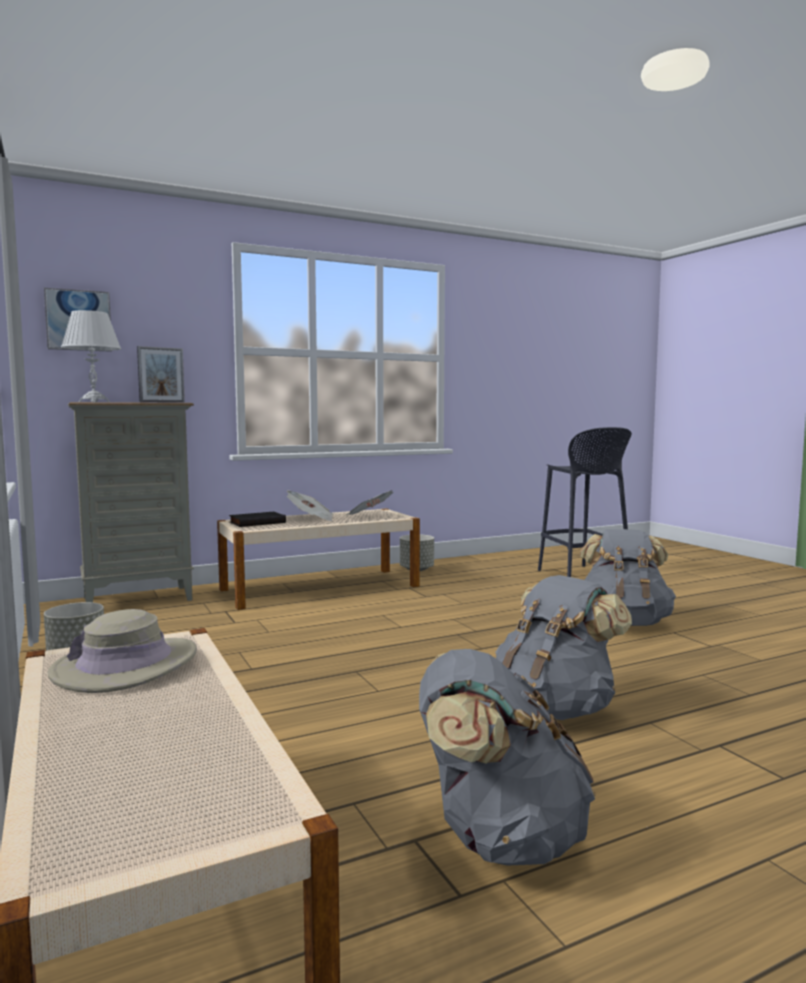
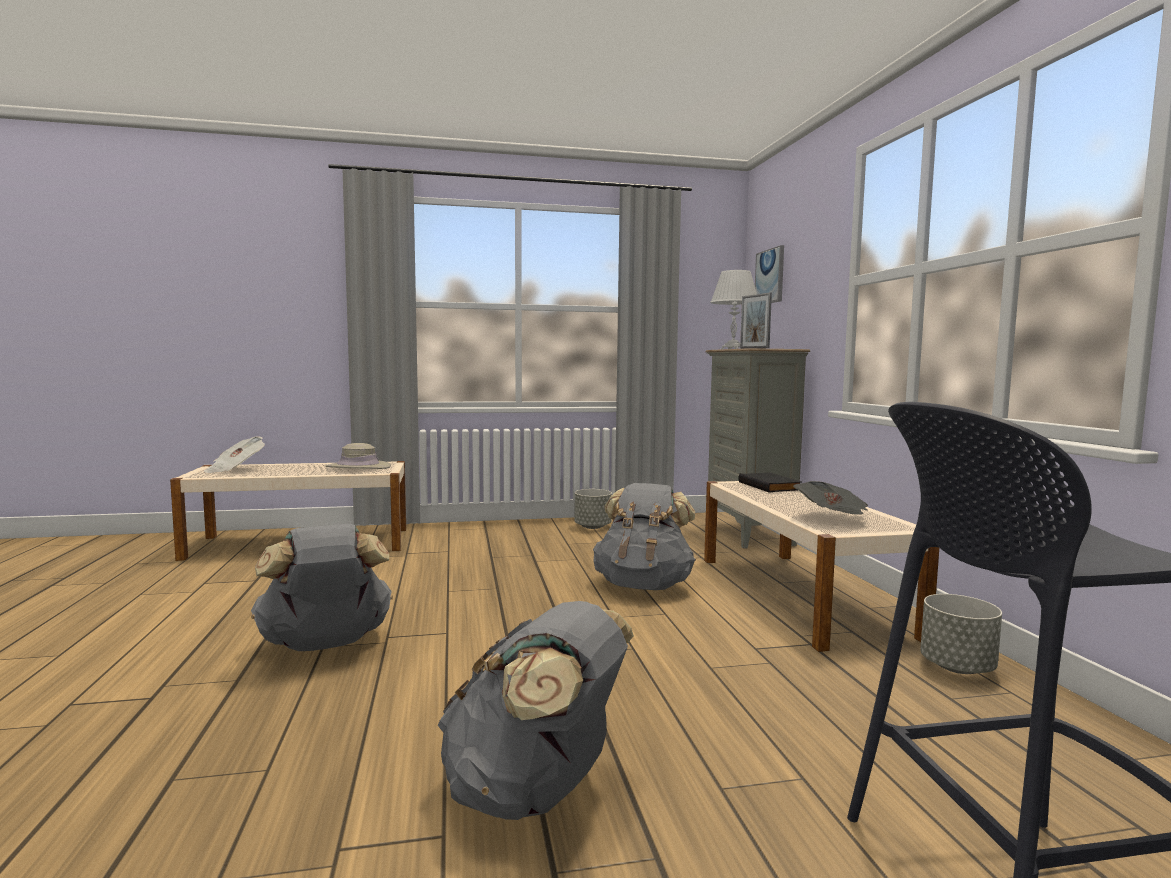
camera: 105 degrees right, 0 degrees up
(311, 519) = (798, 499): newspaper -> newspaper (235, 469)
(498, 837) = (221, 595): grey backpack -> grey backpack (643, 586)

